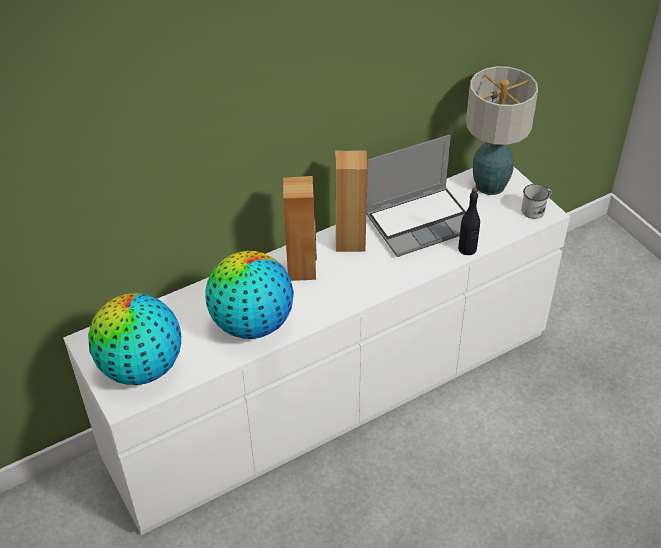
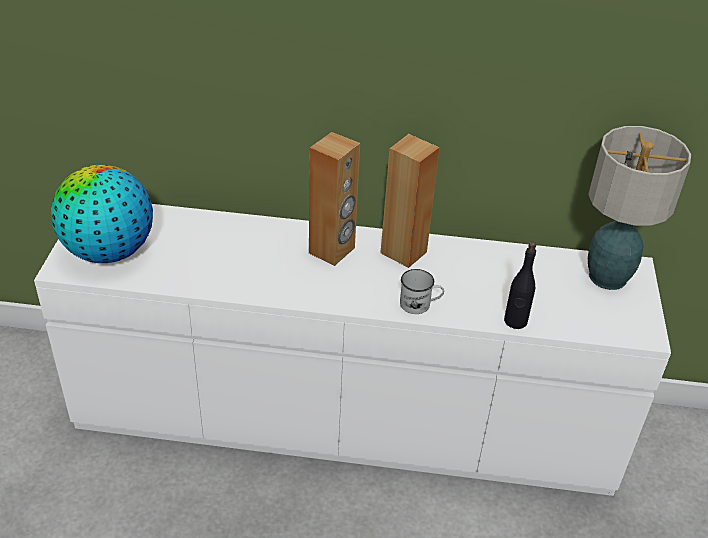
camera: 35 degrees right, 5 degrees down
(252, 324) = (235, 269): globe -> none
(421, 221) = (494, 272): laptop -> none
(536, 209) = (636, 325): white mug -> white mug (420, 304)

